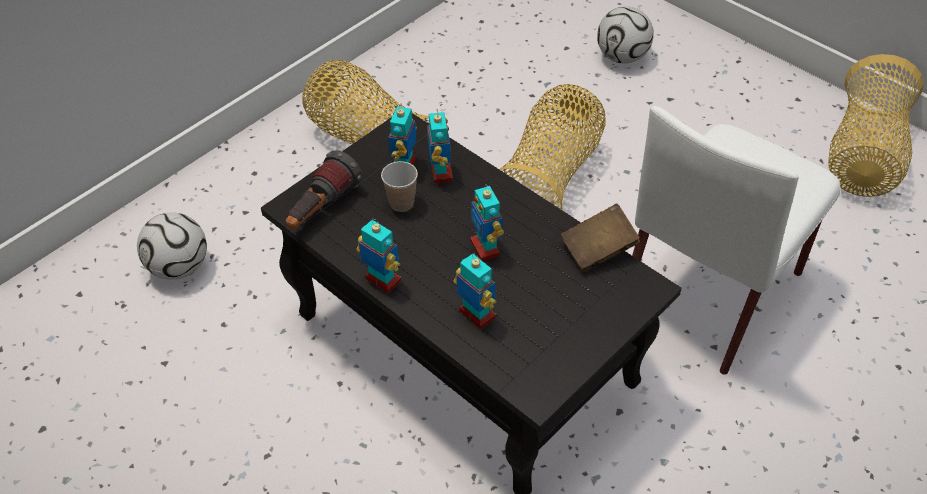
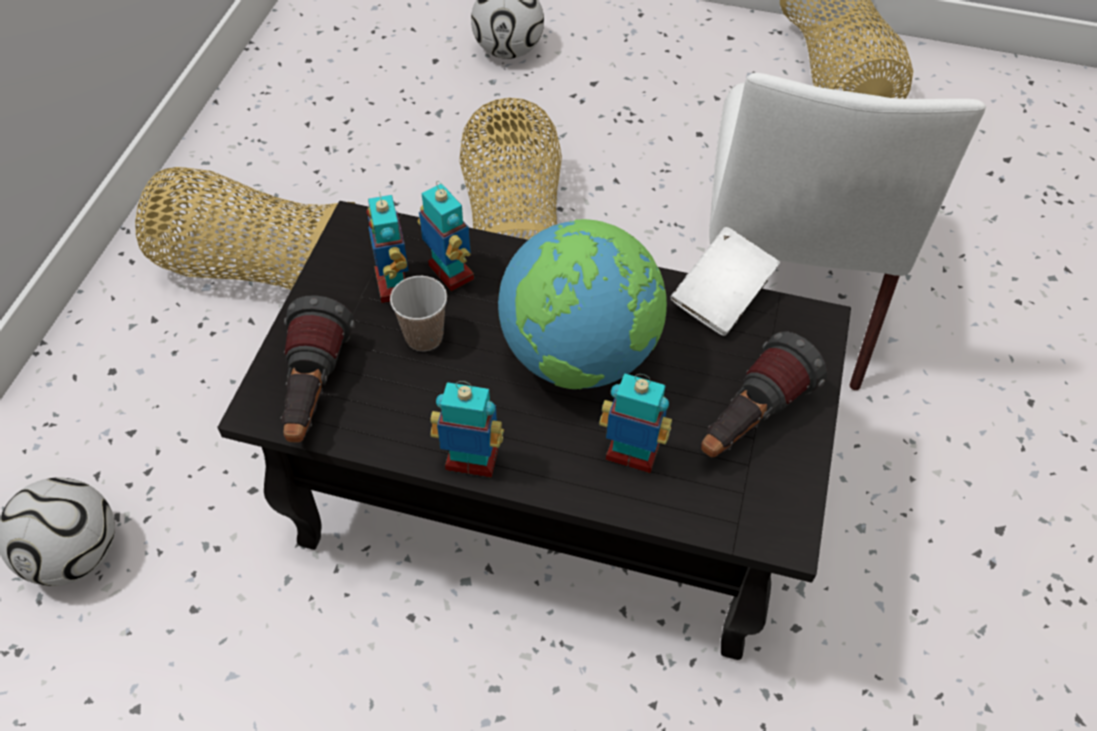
camera: 30 degrees left, 5 degrees up
(485, 248) = (580, 355): toy robot -> globe
(563, 326) = (750, 421): none -> flashlight
(598, 249) = (721, 298): brown book -> white book

